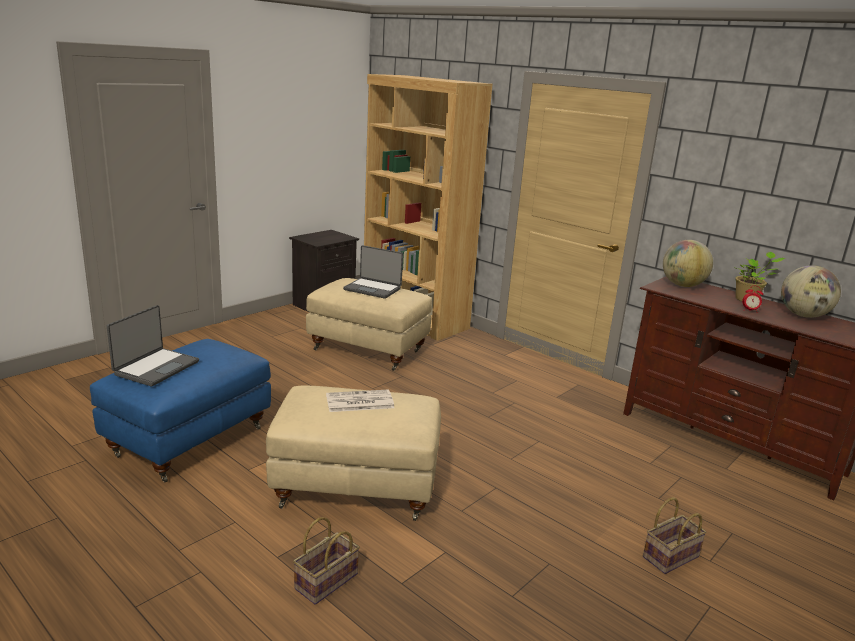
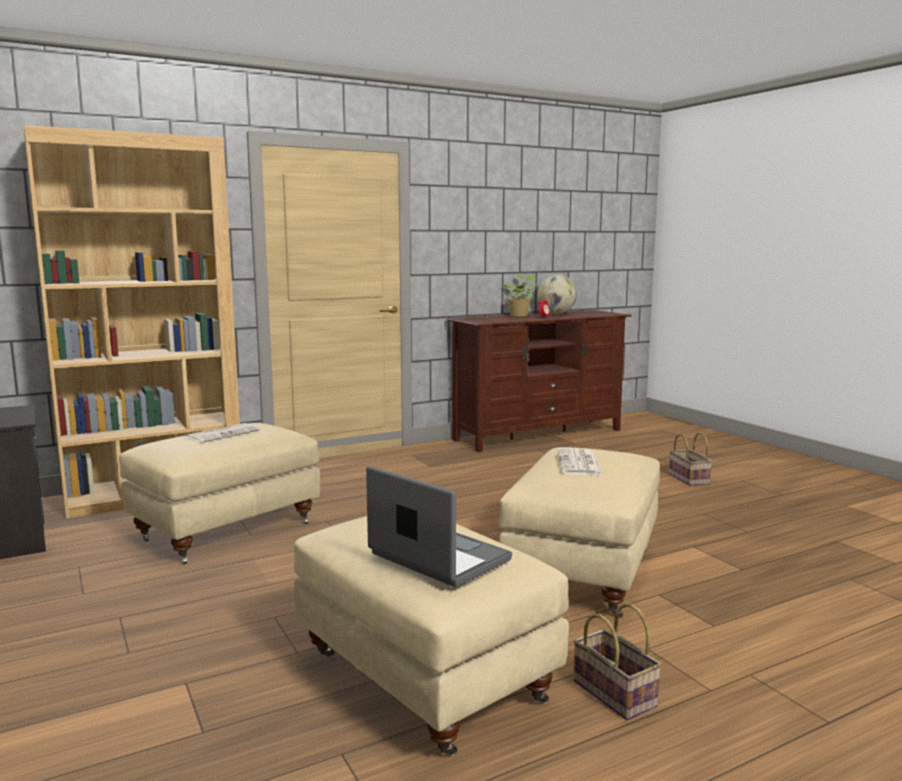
camera: 70 degrees left, 10 degrees down
(189, 440) = (422, 680): blue ottoman -> beige ottoman
(326, 583) = (751, 603): basket -> basket (617, 694)
(373, 289) = (223, 434): laptop -> newspaper
(682, 285) = (479, 319): globe -> none

